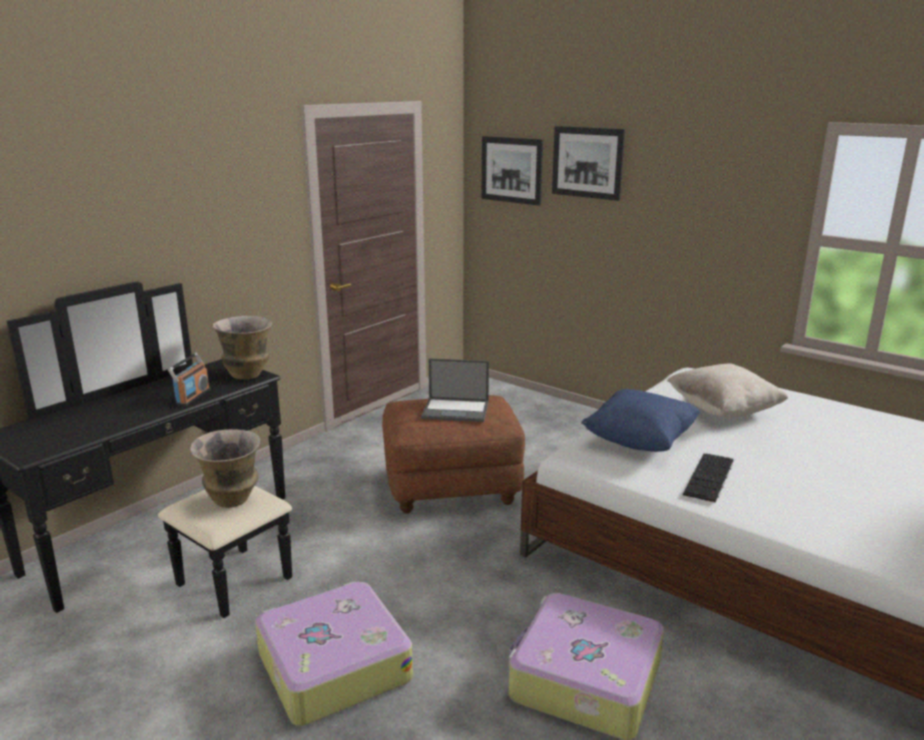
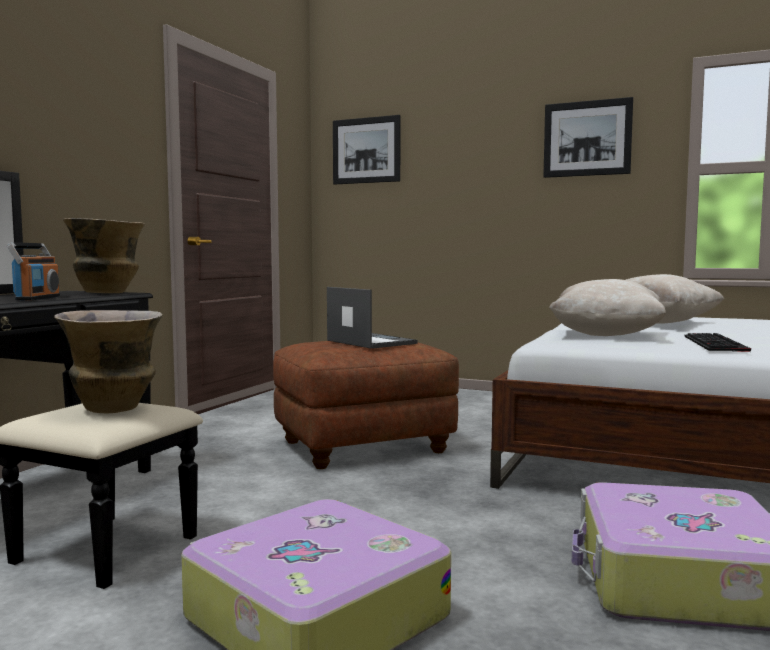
camera: 15 degrees left, 15 degrees down
(456, 410) = (370, 342): laptop -> laptop turned 120 degrees counterclockwise
(587, 162) = (449, 131): picture -> picture (587, 138)
(639, 442) = (606, 335): blue pillow -> beige pillow

